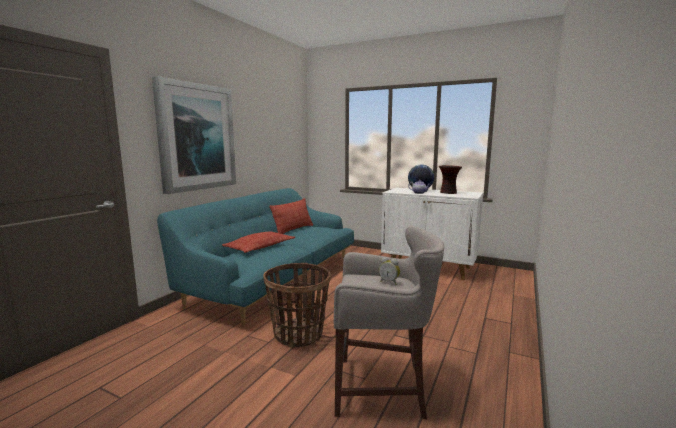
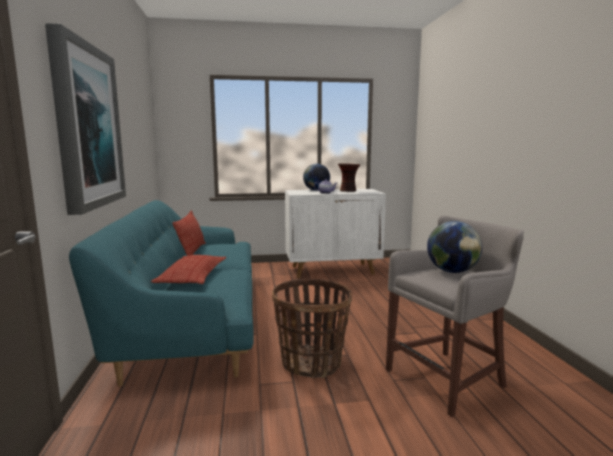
camera: 35 degrees left, 0 degrees up
(389, 282) = (452, 271): alarm clock -> globe

